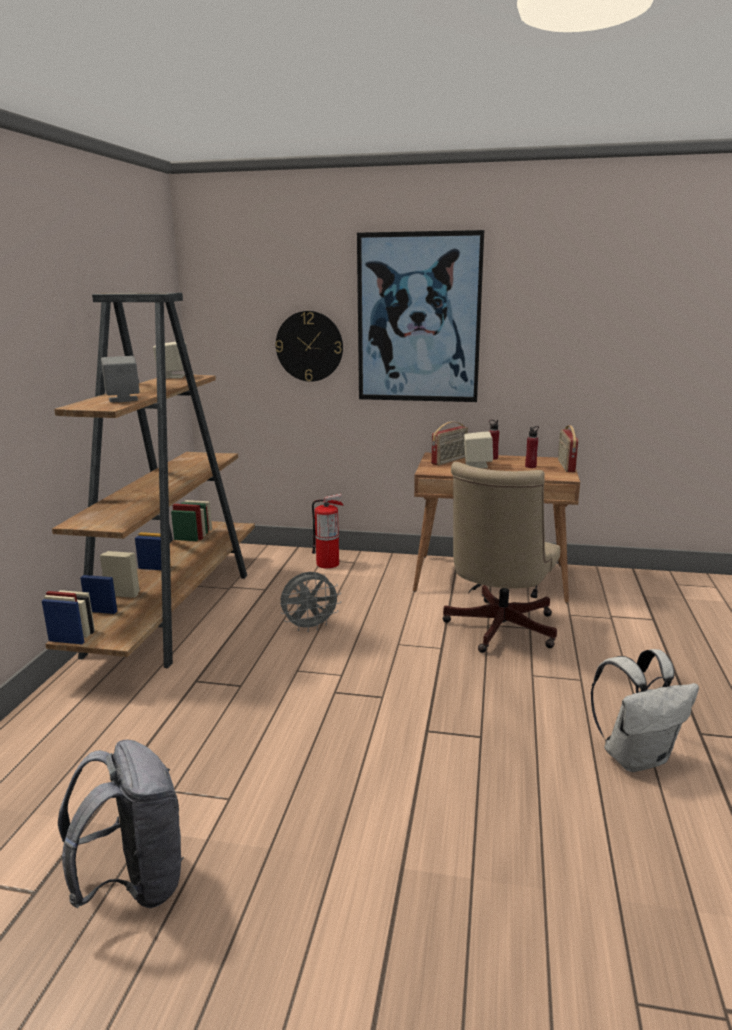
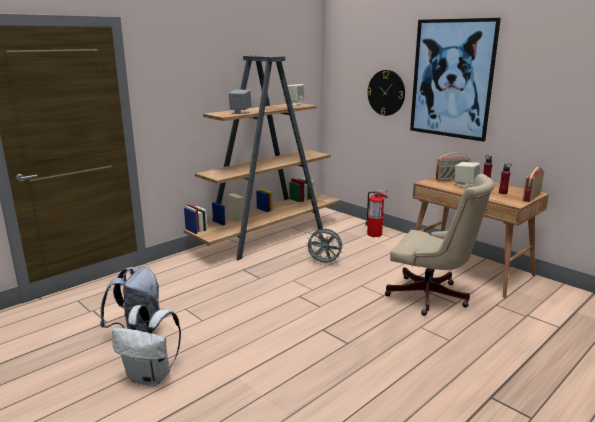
camera: 35 degrees right, 0 degrees up
(497, 630) = (432, 297): beige office chair -> beige office chair turned 120 degrees counterclockwise
(636, 756) = (426, 389): white backpack -> white backpack (151, 376)

